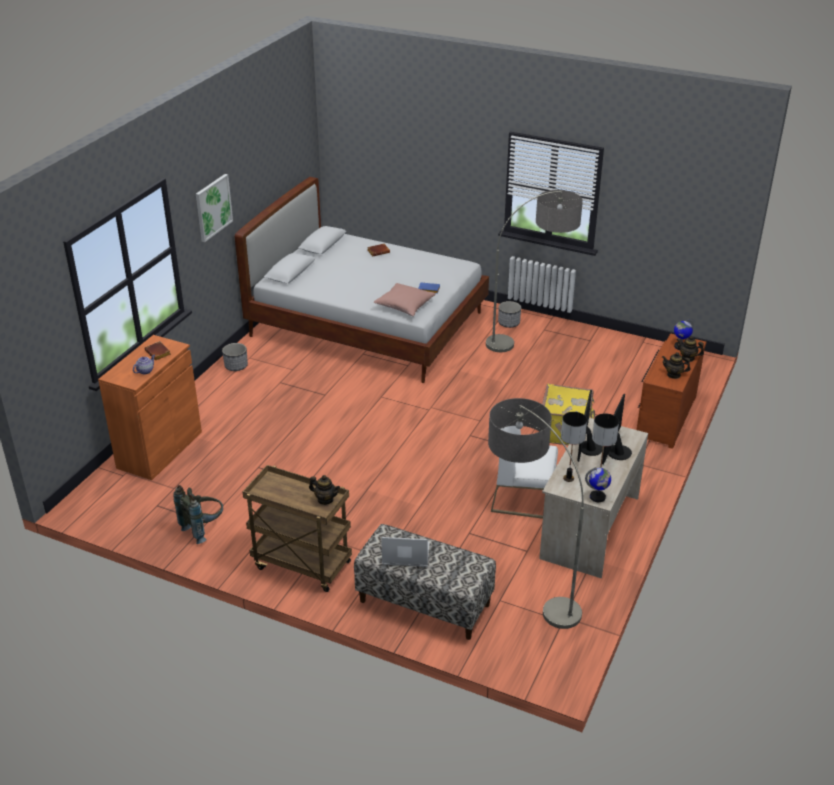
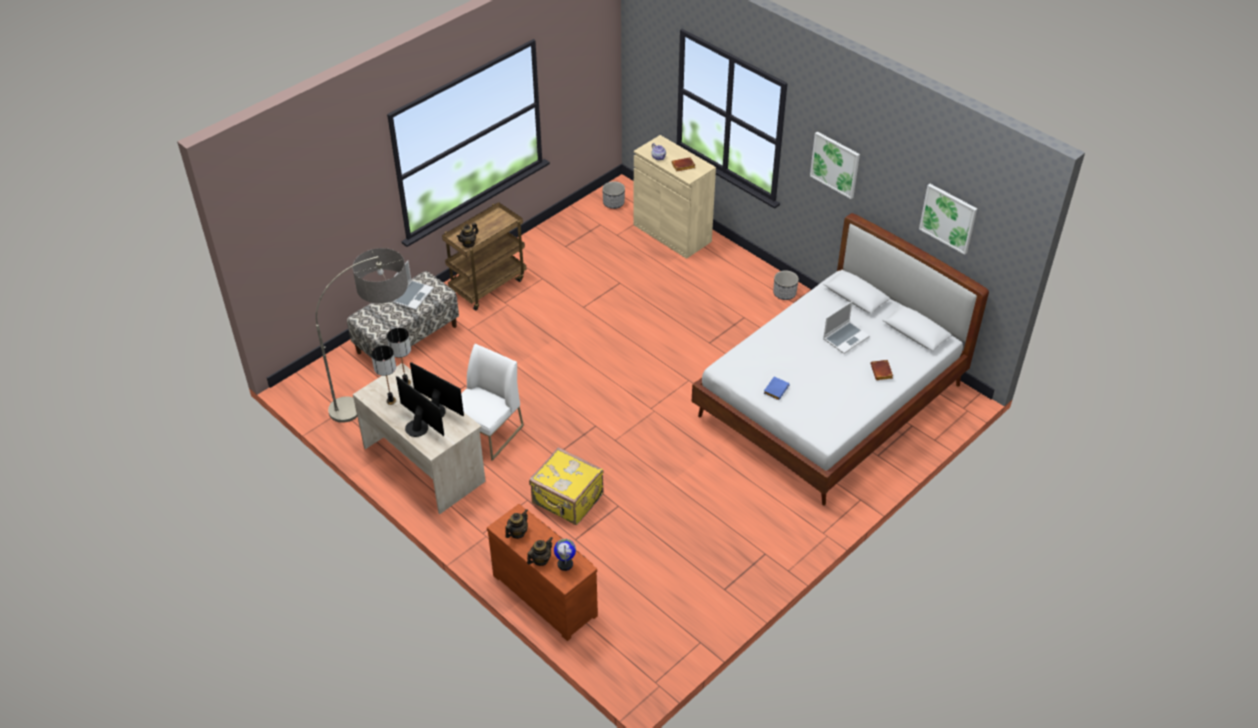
camera: 110 degrees right, 10 degrees up
(159, 450) = (672, 233): orange cabinet -> beige cabinet
(203, 528) = (559, 243): grey backpack -> none
(280, 152) = (948, 218): none -> picture
(347, 270) = (845, 338): none -> laptop
(404, 306) = (748, 362): pink pillow -> none
(508, 323) = (791, 525): planter -> planter (613, 203)
(532, 340) = (746, 534): floor lamp -> none
(597, 497) = (372, 392): globe -> none

